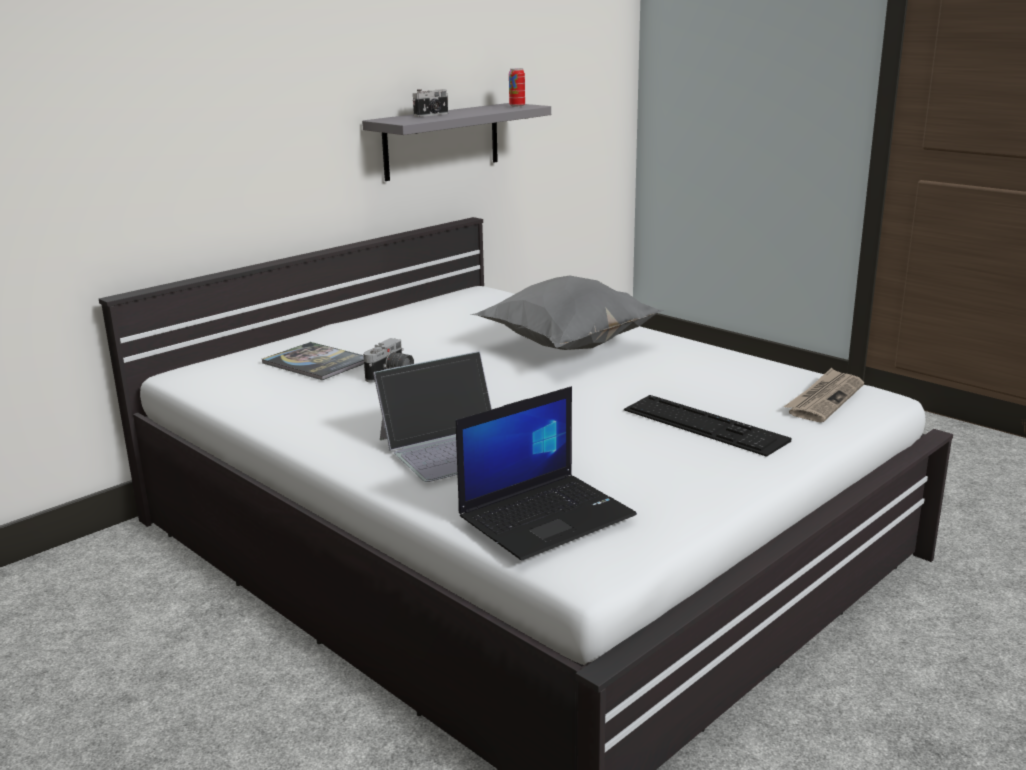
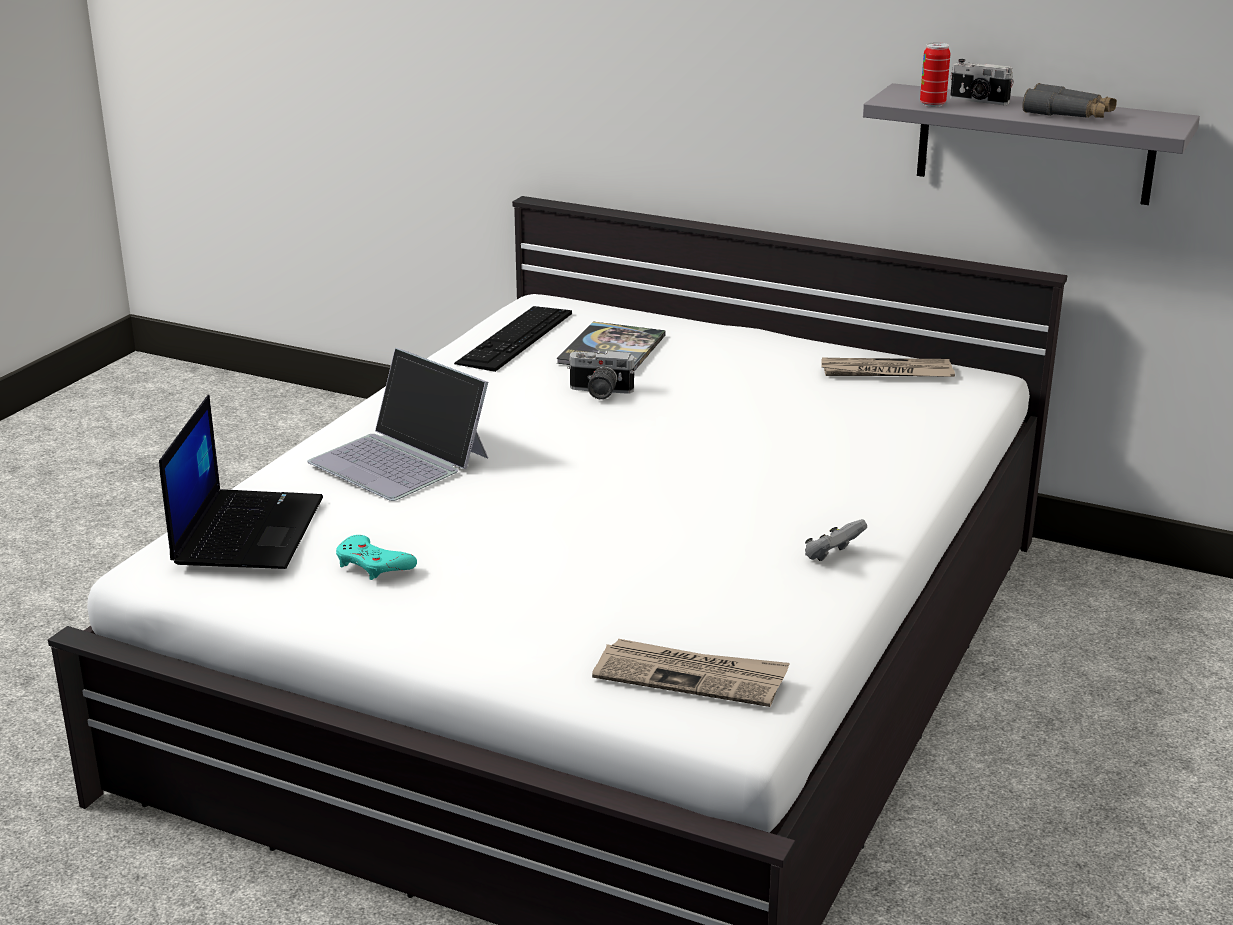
camera: 70 degrees right, 5 degrees up
(446, 305) = (885, 372): none -> newspaper
(483, 110) = (1068, 114): none -> grey binoculars
(517, 106) = (1145, 124): can -> can (932, 104)
(547, 515) = (247, 530): laptop -> laptop turned 120 degrees counterclockwise
(566, 348) = (773, 472): grey pillow -> none
(637, 471) = (373, 564): none -> turquoise game controller
(687, 350) = (832, 556): none -> grey game controller
(704, 425) = (542, 594): keyboard -> keyboard (515, 338)

